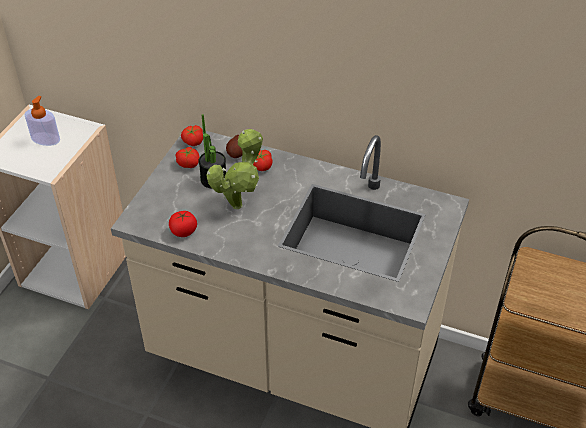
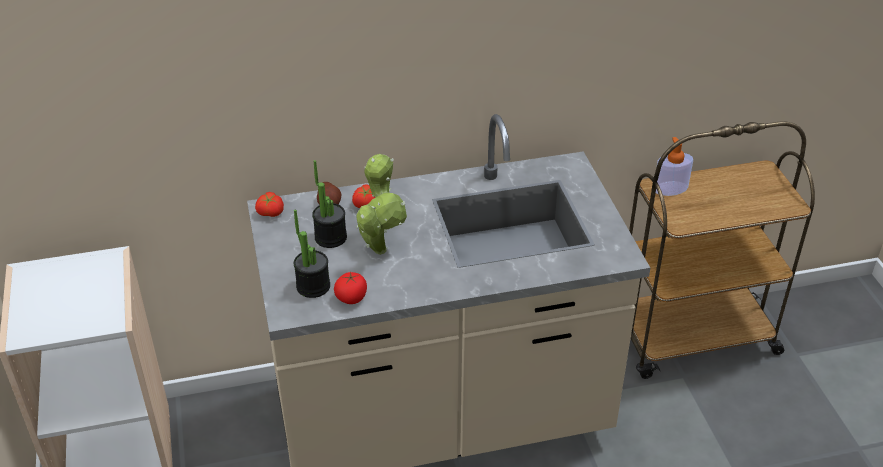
camera: 35 degrees left, 5 degrees down
(45, 139) = (70, 290): soap dispenser -> soap dispenser (670, 189)
(168, 210) = (313, 286): none -> potted plant
(189, 163) = (288, 234): tomato -> none

